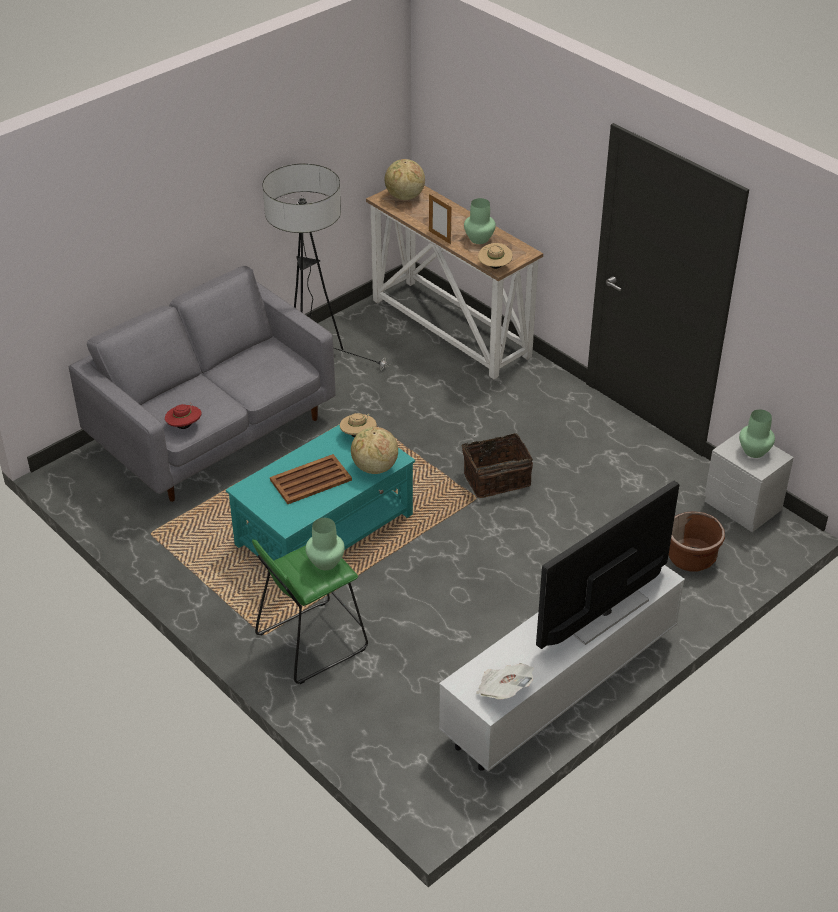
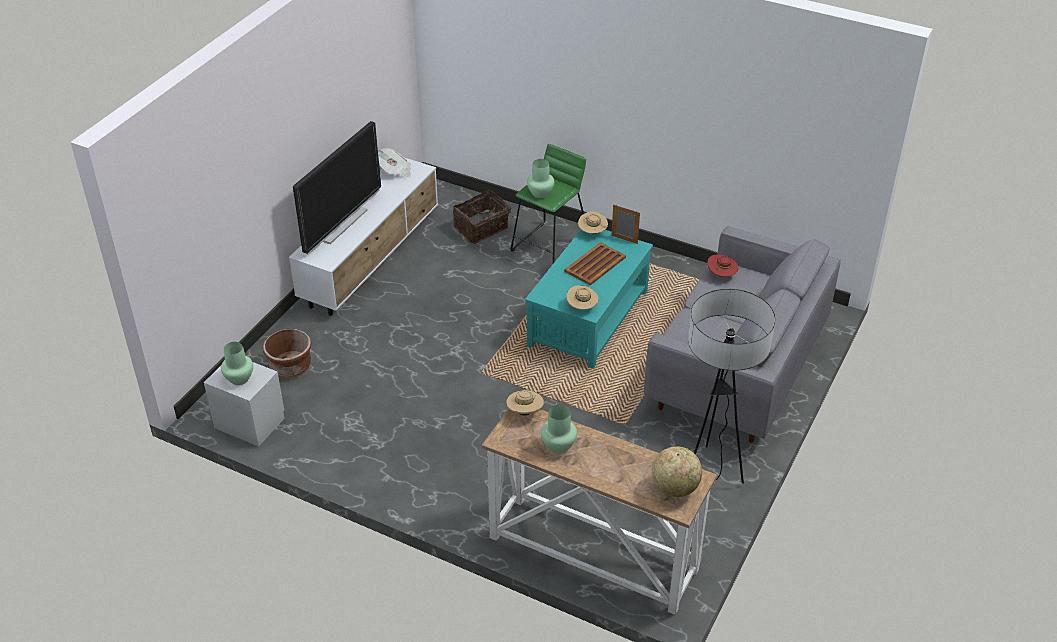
camera: 160 degrees right, 0 degrees up
(285, 523) = (592, 232): none -> beige hat
(374, 468) = (552, 284): globe -> none
(439, 237) = (601, 437): picture frame -> picture frame (624, 239)
(496, 478) = (472, 394): basket -> basket (482, 228)

